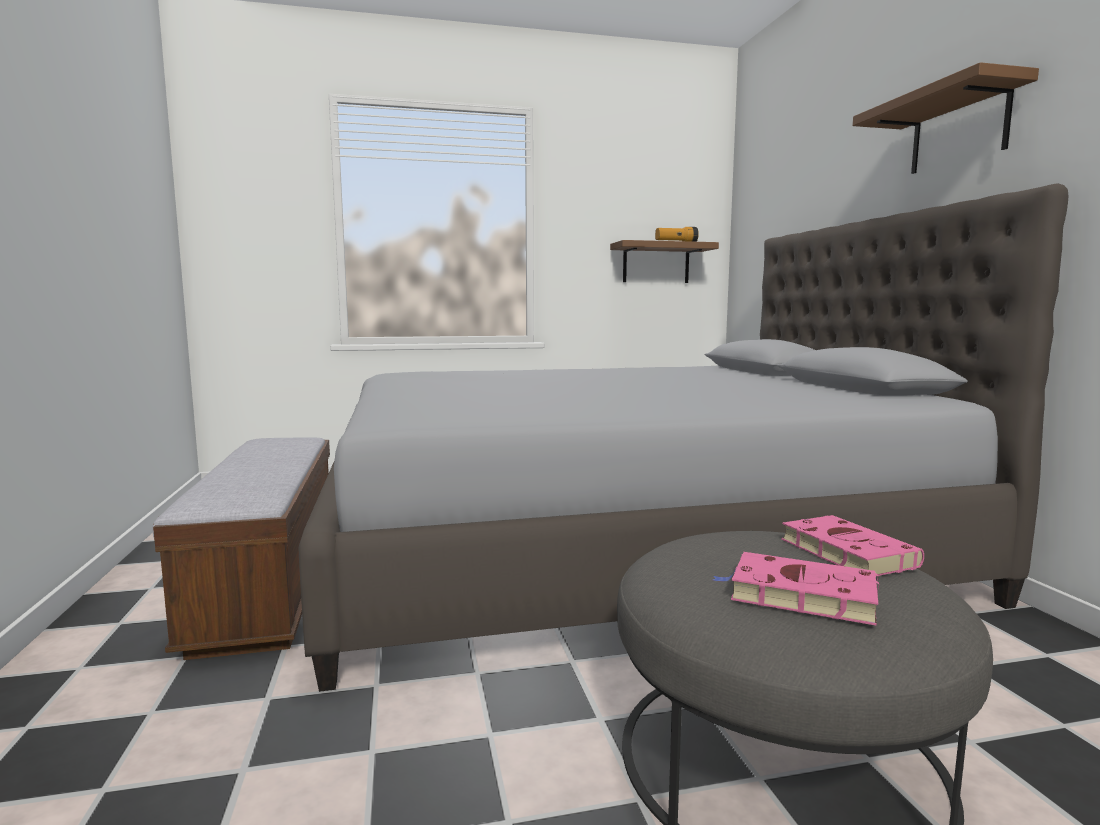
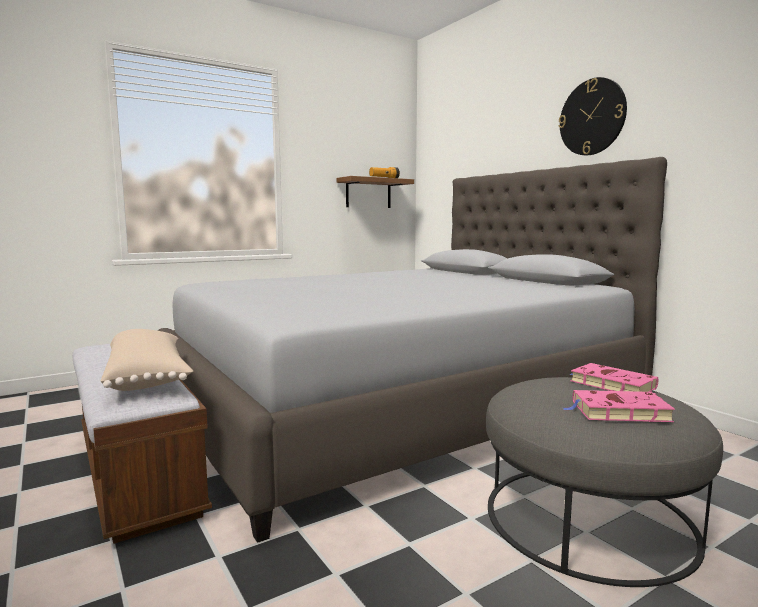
camera: 20 degrees left, 0 degrees up
(264, 477) = (148, 377): none -> beige pillow
(959, 129) = (592, 117): brown shelf -> wall clock

